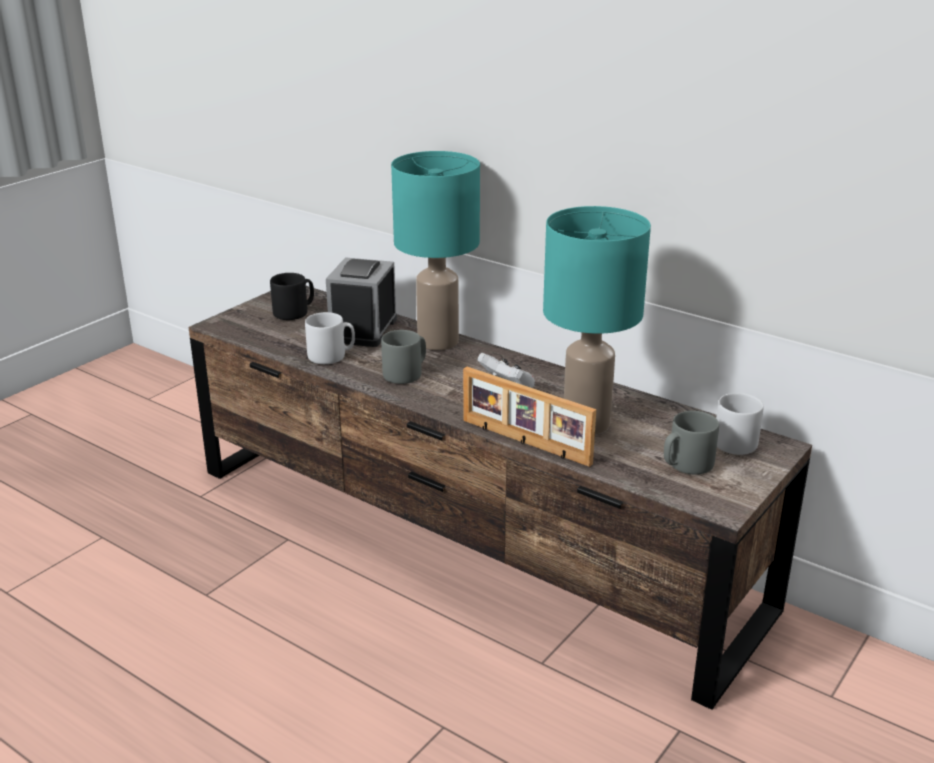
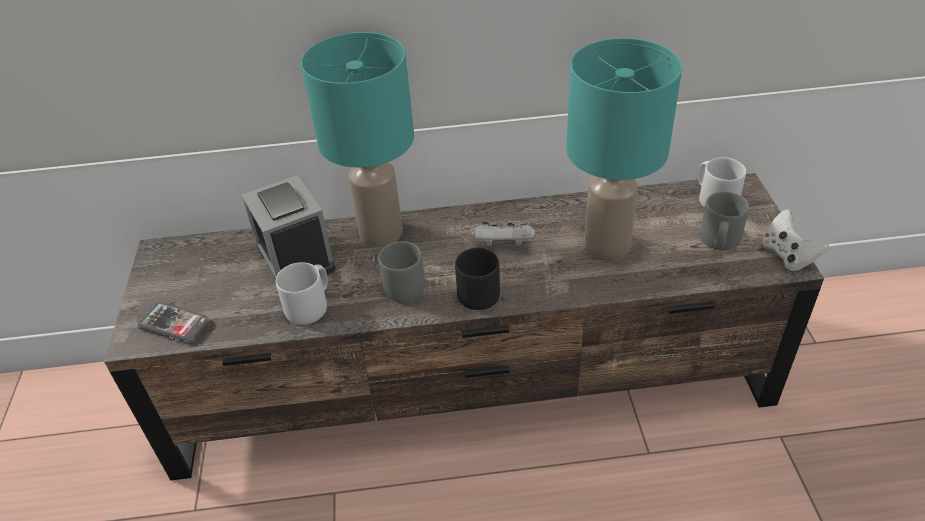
camera: 40 degrees left, 15 degrees up
(246, 327) = (174, 324): none -> phone
(294, 312) = (198, 276): black mug -> black mug (479, 291)
(524, 442) = (594, 294): picture frame -> none
(731, 501) = (787, 255): none -> white game controller

